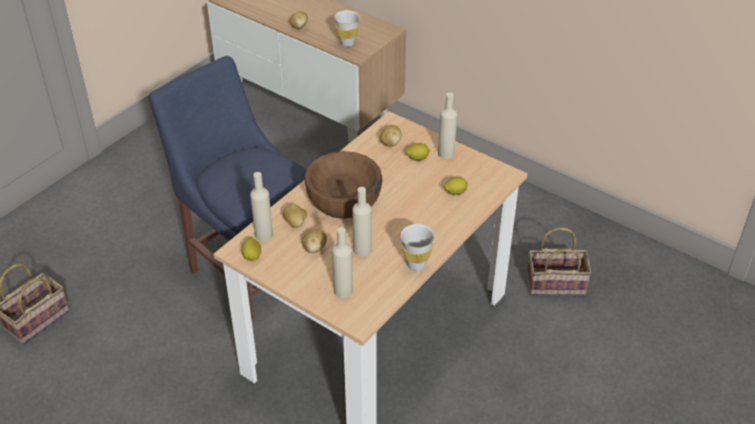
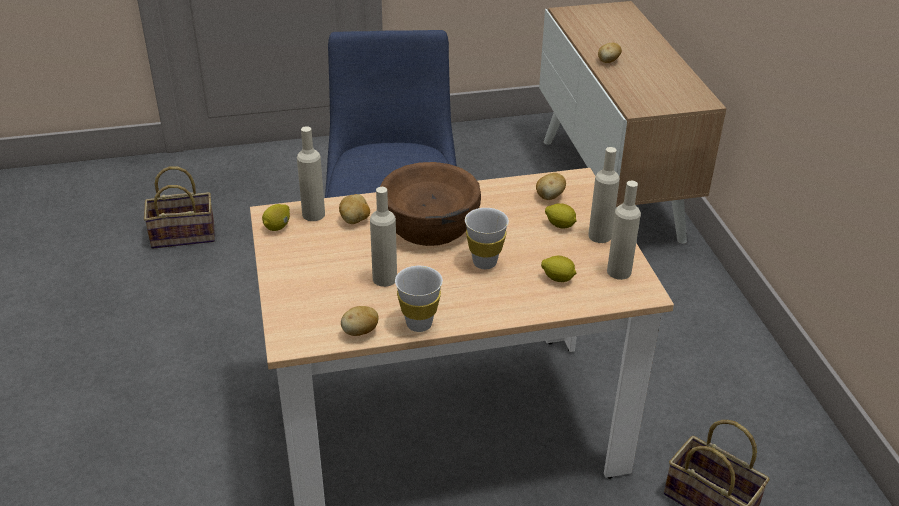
camera: 40 degrees right, 5 degrees down
(314, 249) = (341, 252): potato -> potato (360, 332)
(343, 290) = (314, 304): beige bottle -> beige bottle (619, 271)
(347, 43) = (640, 95): white cup -> white cup (484, 262)

